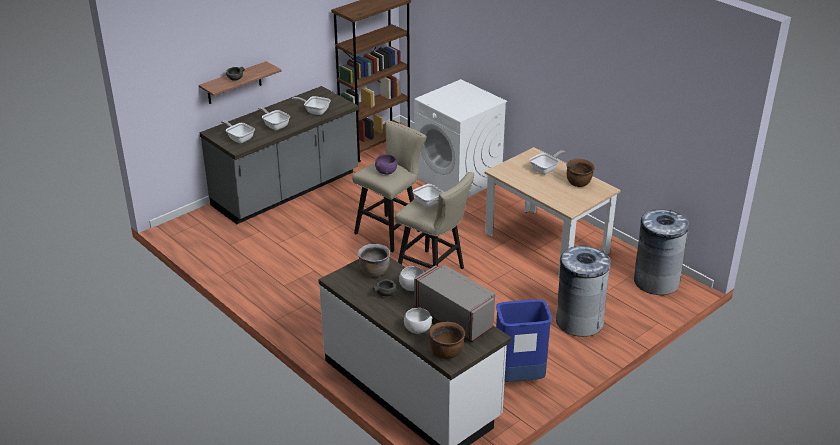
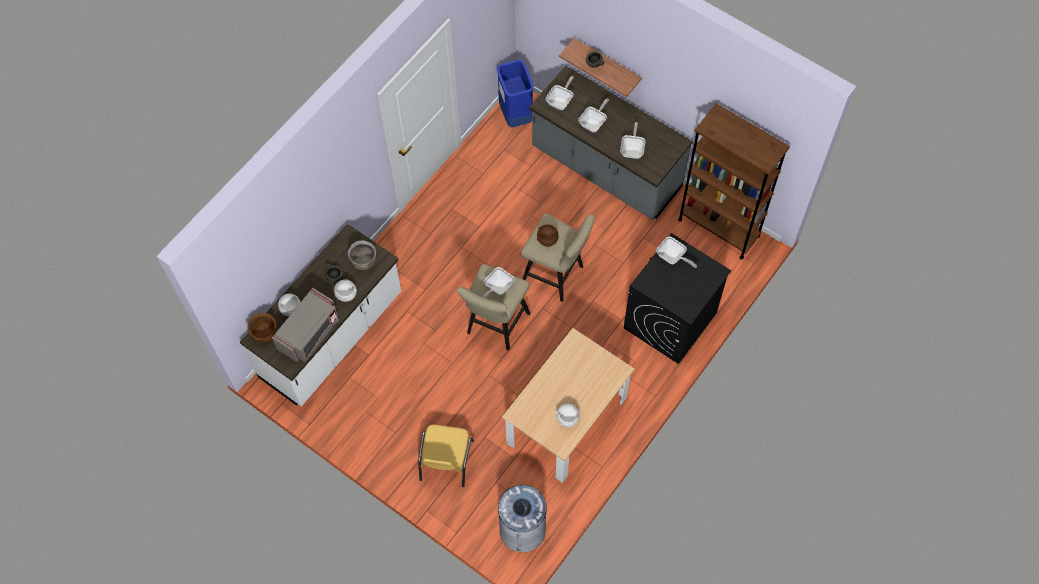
camera: 80 degrees right, 30 degrees up
(386, 172) = (547, 240): purple bowl -> brown bowl
(458, 179) = (670, 321): white washing machine -> black washing machine
(519, 378) = (359, 417): blue trash can -> blue trash can (515, 115)
(546, 169) = (588, 385): frying pan -> frying pan (672, 257)
(579, 183) = (568, 419): brown cooking pot -> white bowl
(579, 321) = (445, 461): grey trash can -> yellow chair

